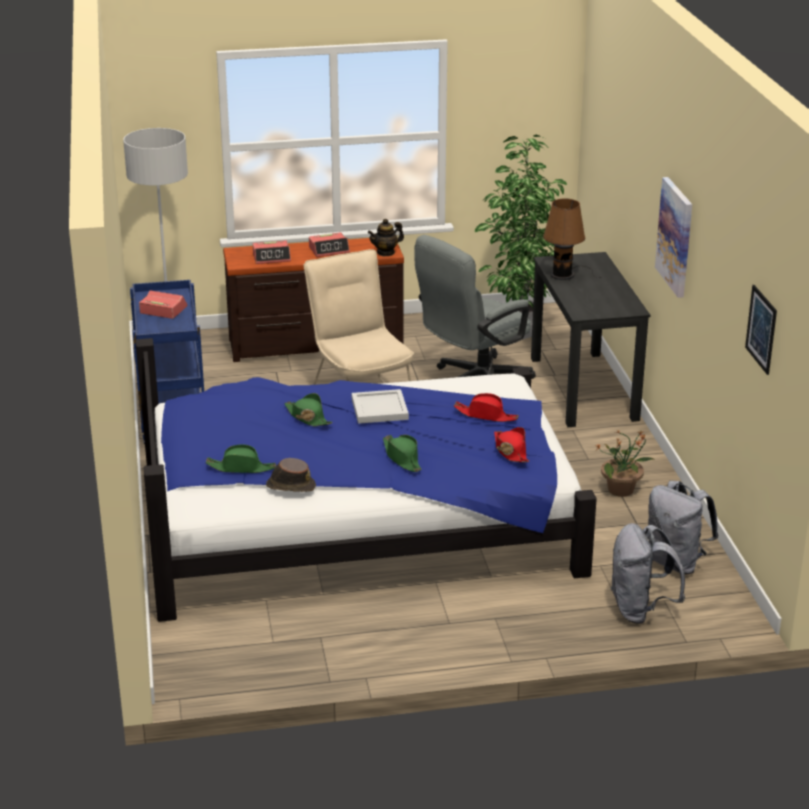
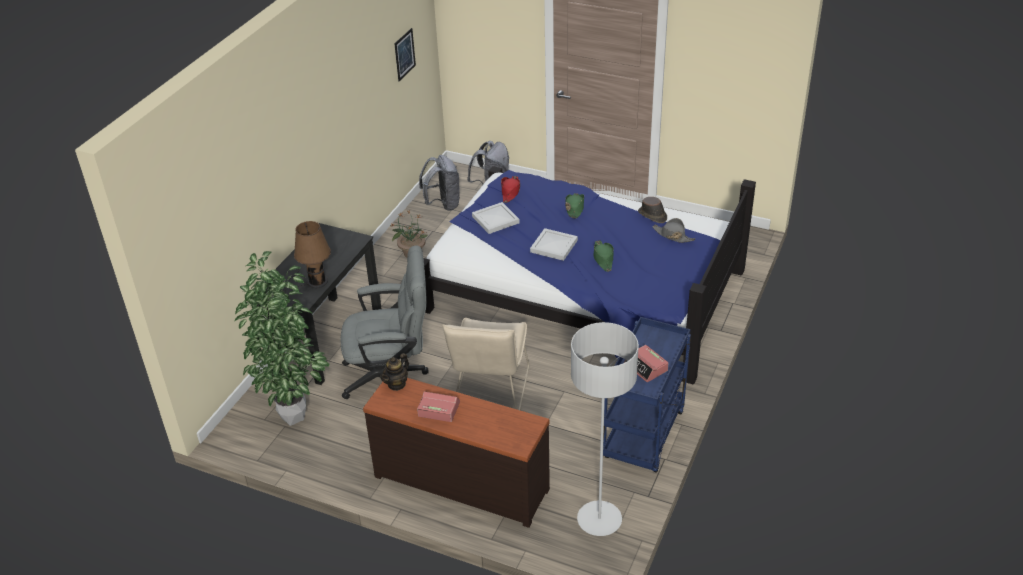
camera: 145 degrees left, 10 degrees up
(241, 468) = (673, 235): green hat -> grey hat
(272, 257) = (497, 419): alarm clock -> none
(386, 252) = (397, 384): teapot -> teapot turned 120 degrees clockwise
(486, 415) = (495, 219): red hat -> white tray
(675, 236) = (325, 136): picture -> none

